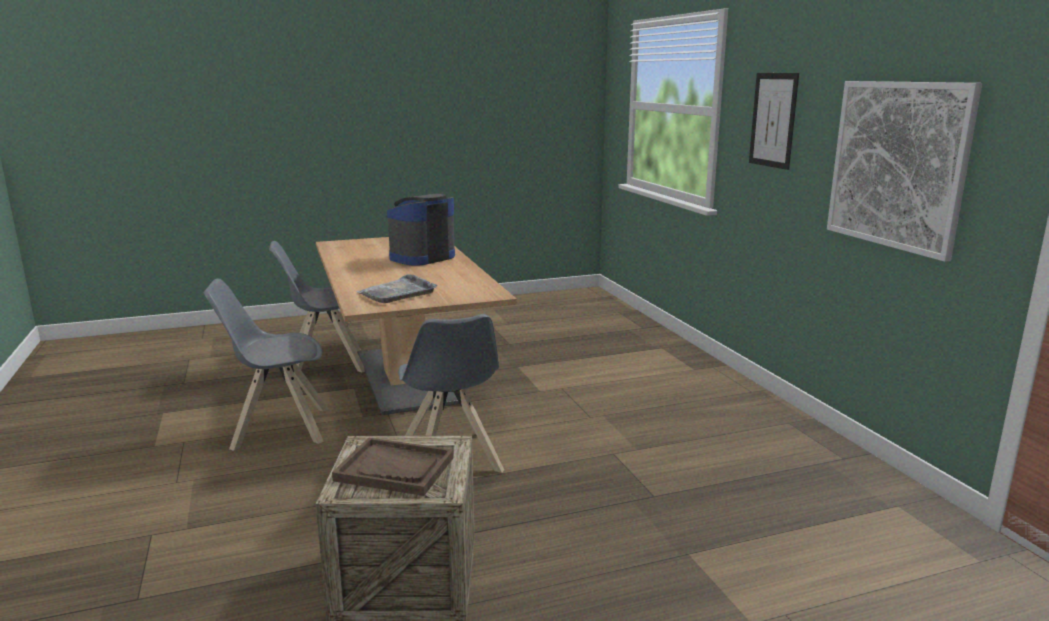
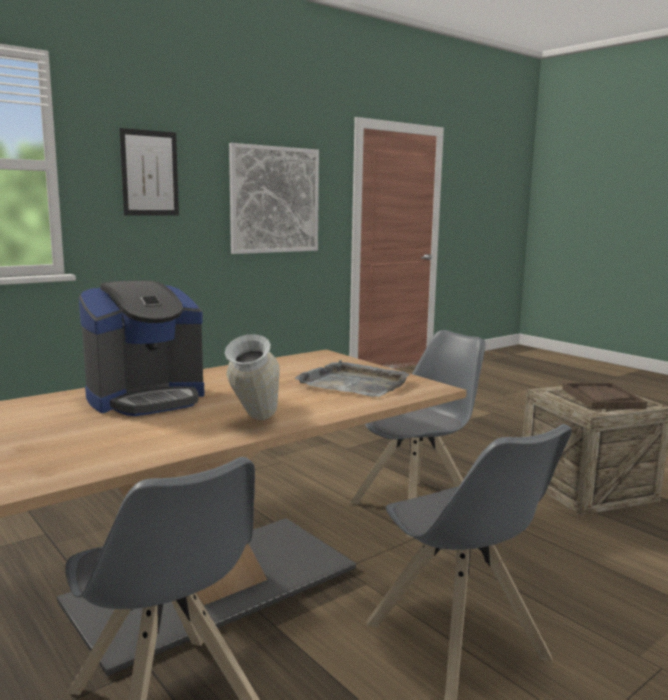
camera: 110 degrees left, 5 degrees down
(351, 269) = (253, 424): none -> vase
(421, 257) = (146, 399): coffee machine -> coffee machine turned 60 degrees counterclockwise

